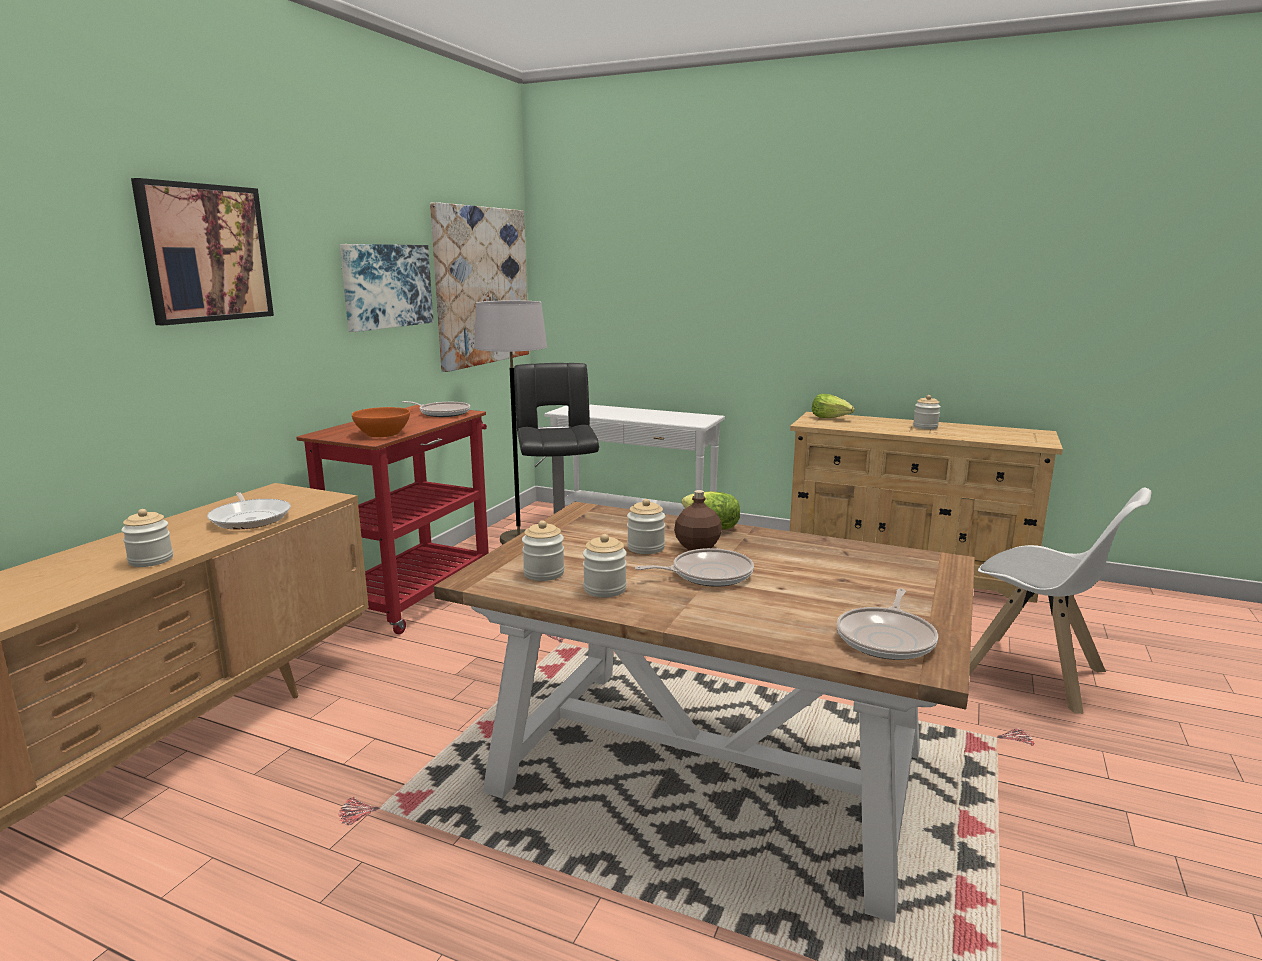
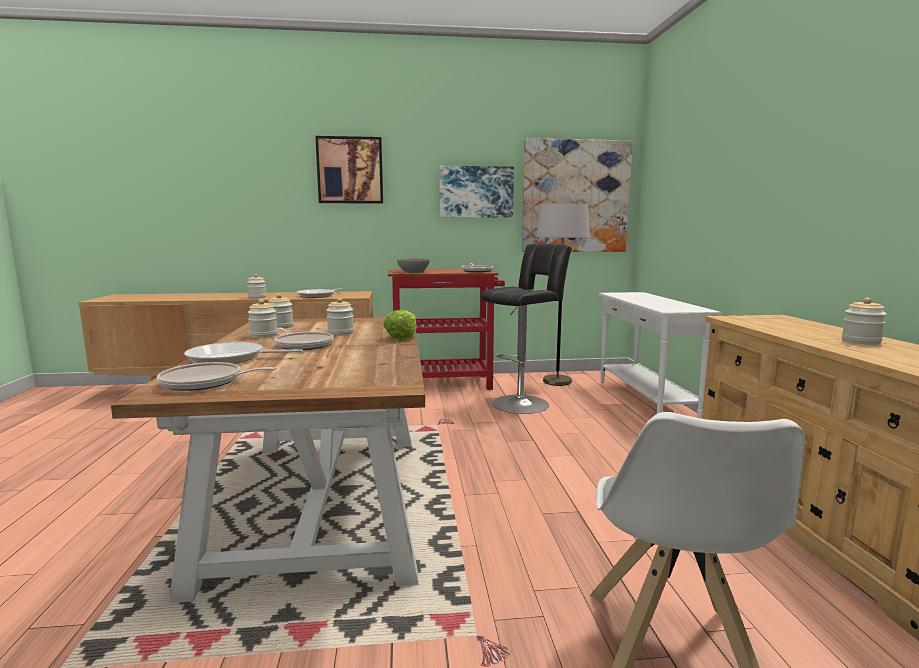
camera: 60 degrees right, 5 degrees down
(383, 433) = (413, 272): orange bowl -> grey bowl
(697, 547) = (354, 339): brown bottle -> none
(758, 619) = (230, 359): none -> frying pan
(831, 418) = (778, 320): lettuce -> none

